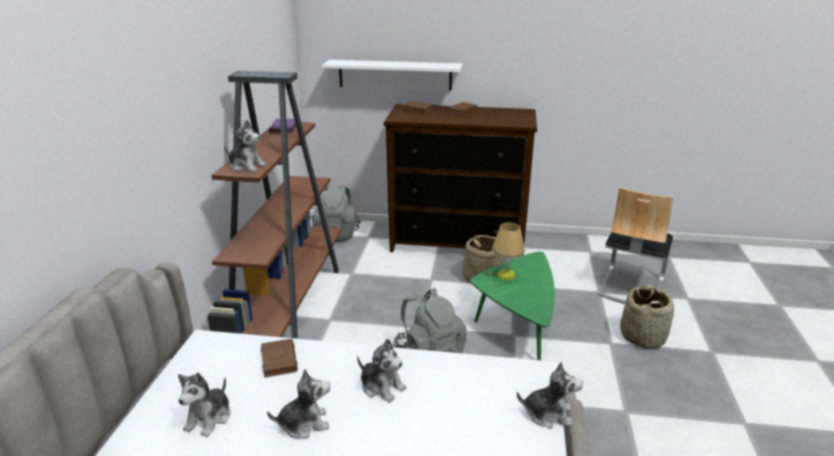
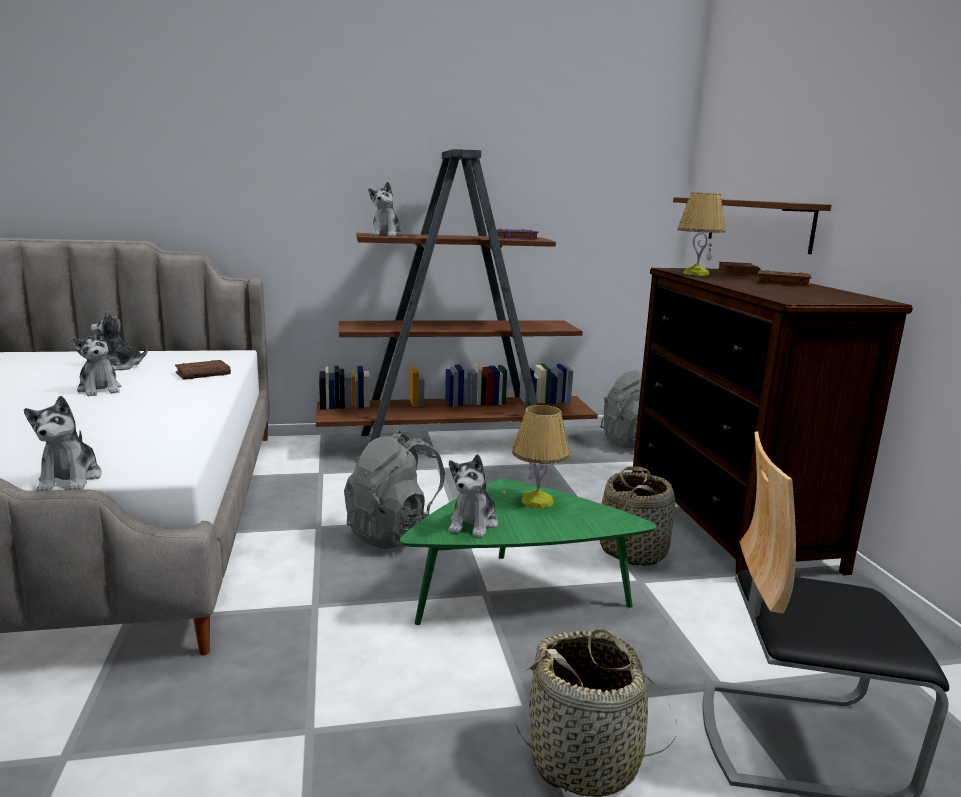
camera: 70 degrees right, 10 degrees down
(382, 387) = (151, 407): plush toy -> plush toy (473, 523)
(395, 75) = (757, 223): white shelf -> brown shelf
(421, 118) = (696, 274): none -> table lamp

